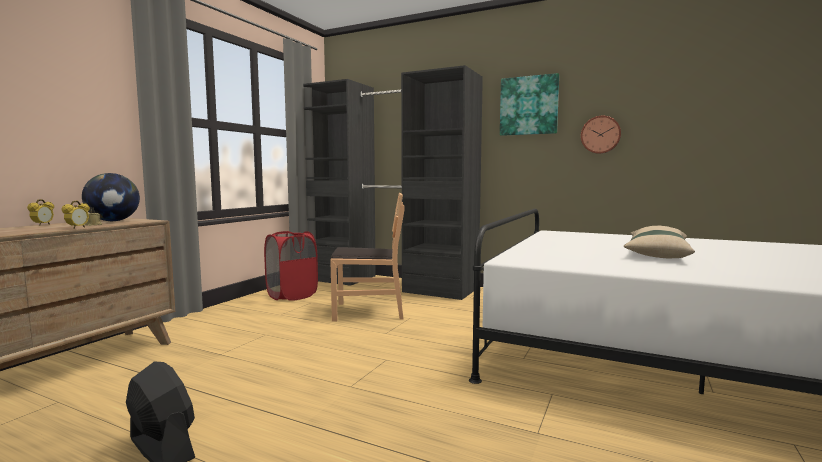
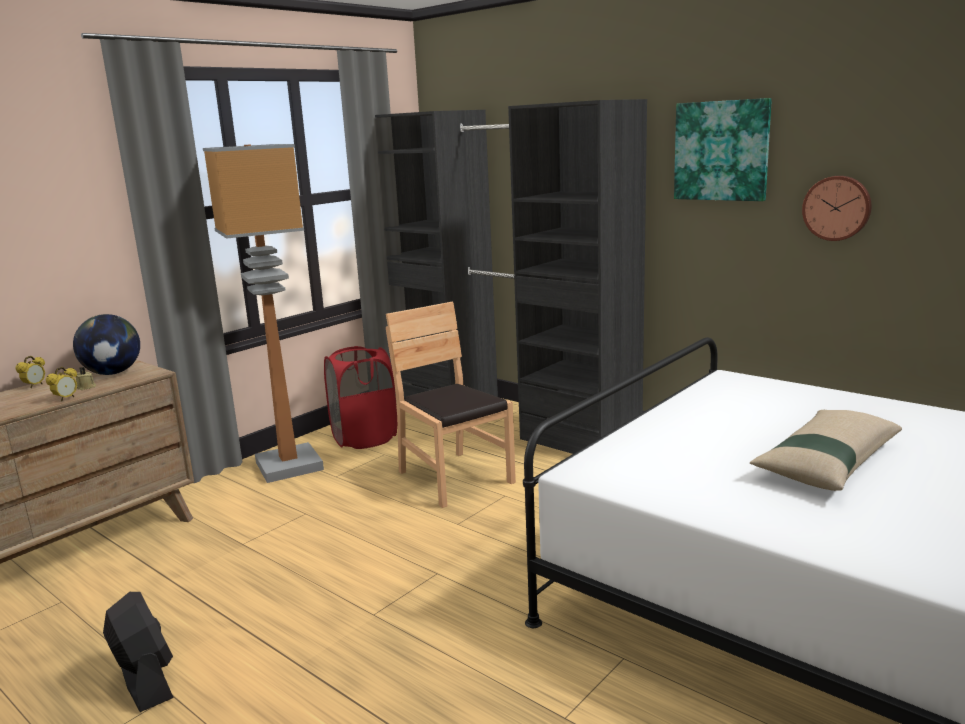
camera: 15 degrees right, 10 degrees up
(242, 311) = (290, 466): none -> floor lamp
(368, 311) = (454, 478): brown chair -> brown chair turned 135 degrees counterclockwise

